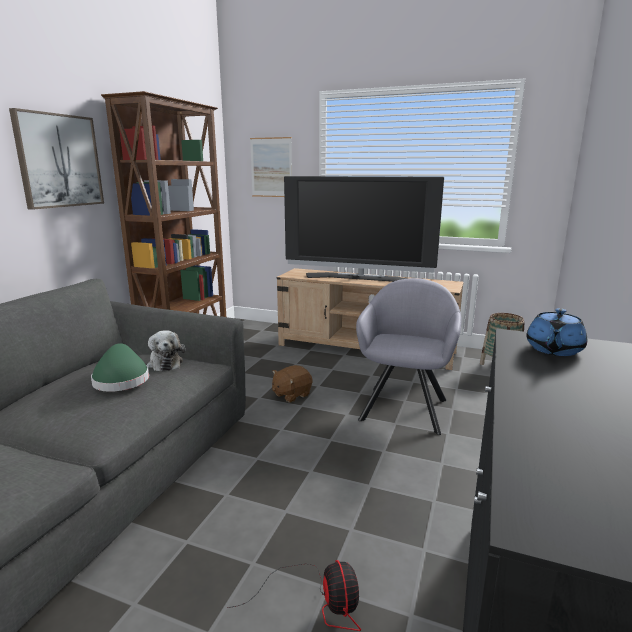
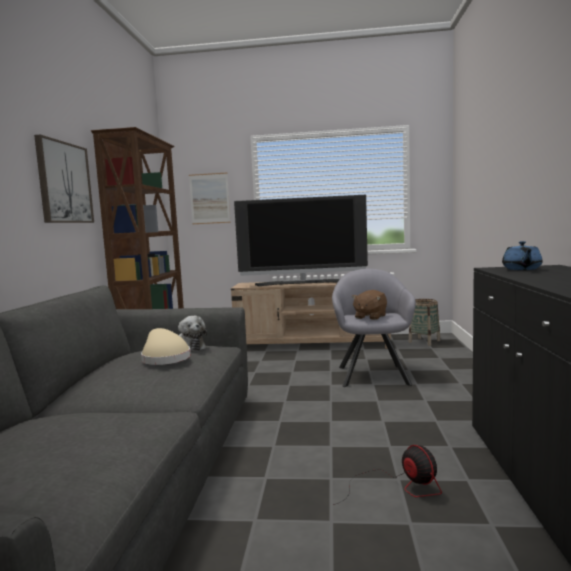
camera: 15 degrees left, 10 degrees down
(121, 379) = (164, 358): green hat -> beige hat
(291, 394) = (274, 380): brown plush toy -> brown plush toy (370, 317)

